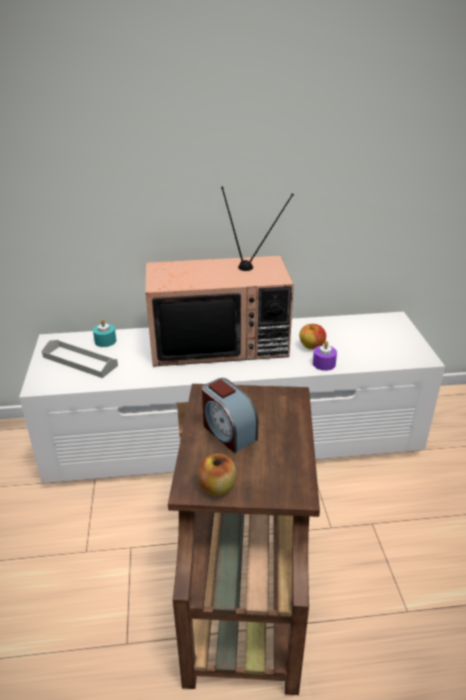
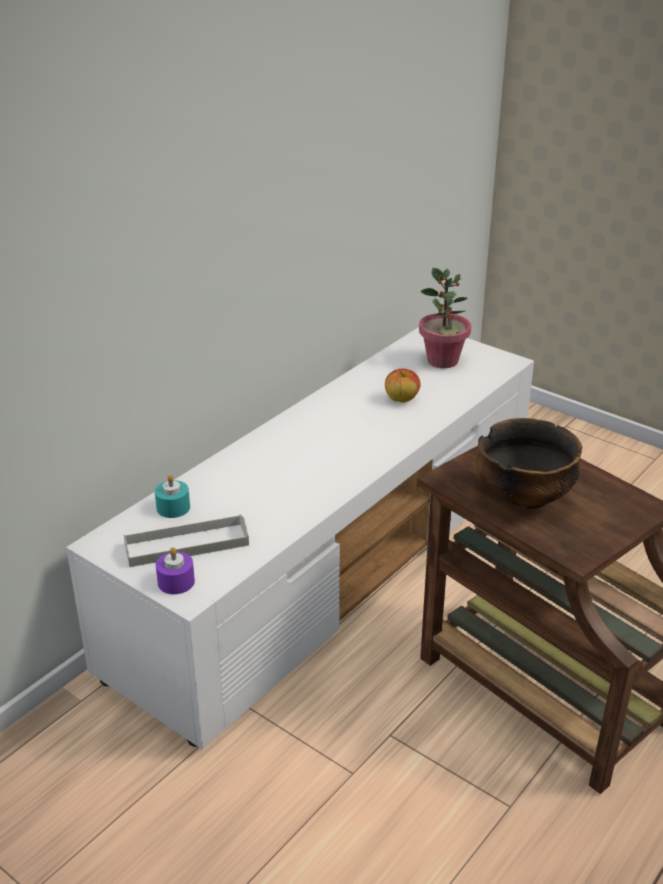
camera: 45 degrees left, 0 degrees up
(217, 487) = (593, 541): apple -> none
(220, 342) = (307, 441): television -> none
(228, 432) = (524, 497): alarm clock -> bowl
(324, 364) = (439, 410): purple candle -> purple candle (176, 582)
(376, 337) = (442, 361): none -> potted plant

